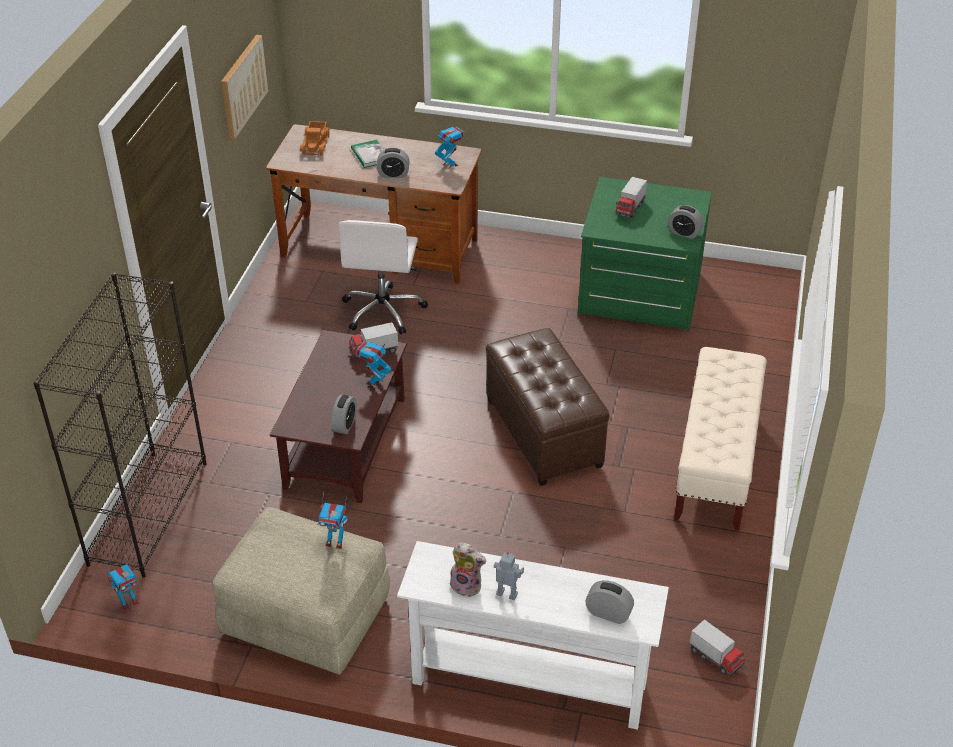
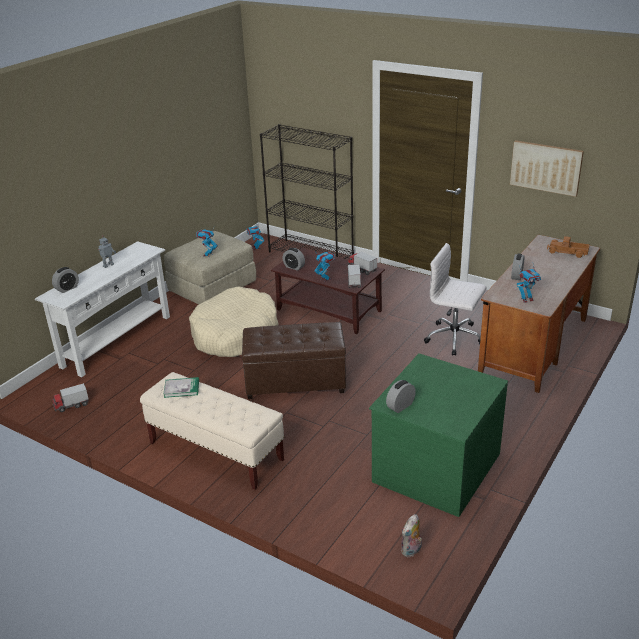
camera: 110 degrees right, 10 degrees down
(370, 155) = (547, 270): book -> book (181, 388)
(450, 532) = (234, 334): none -> beige dog bed
(467, 585) = (124, 257): plush toy -> plush toy (411, 551)
(630, 208) = (450, 385): toy truck -> toy truck (362, 269)

